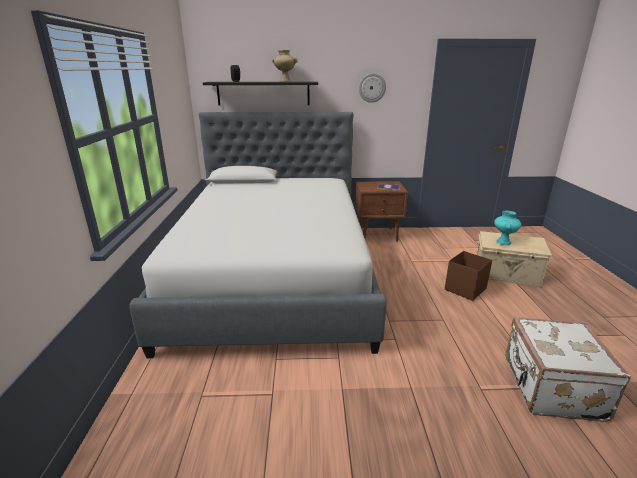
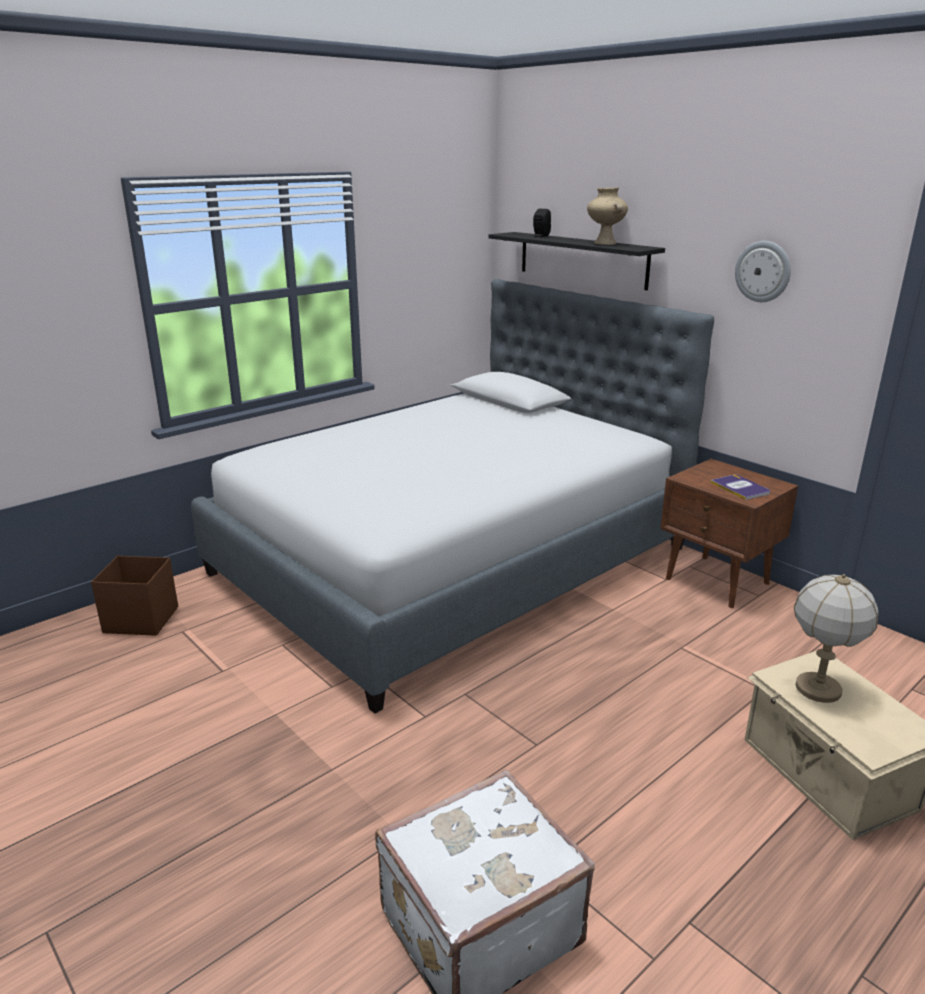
camera: 50 degrees right, 0 degrees up
(464, 289) = (673, 737): brown storage box -> brown storage box (140, 620)
(503, 242) = (818, 689): turquoise vase -> table lamp

